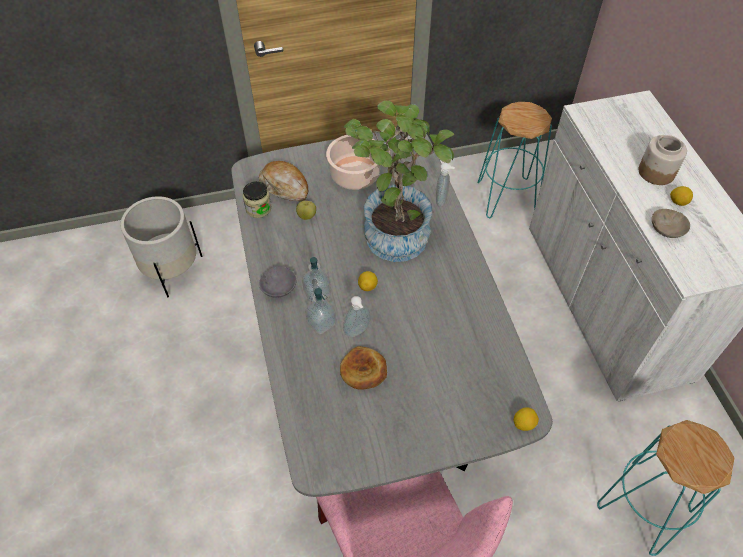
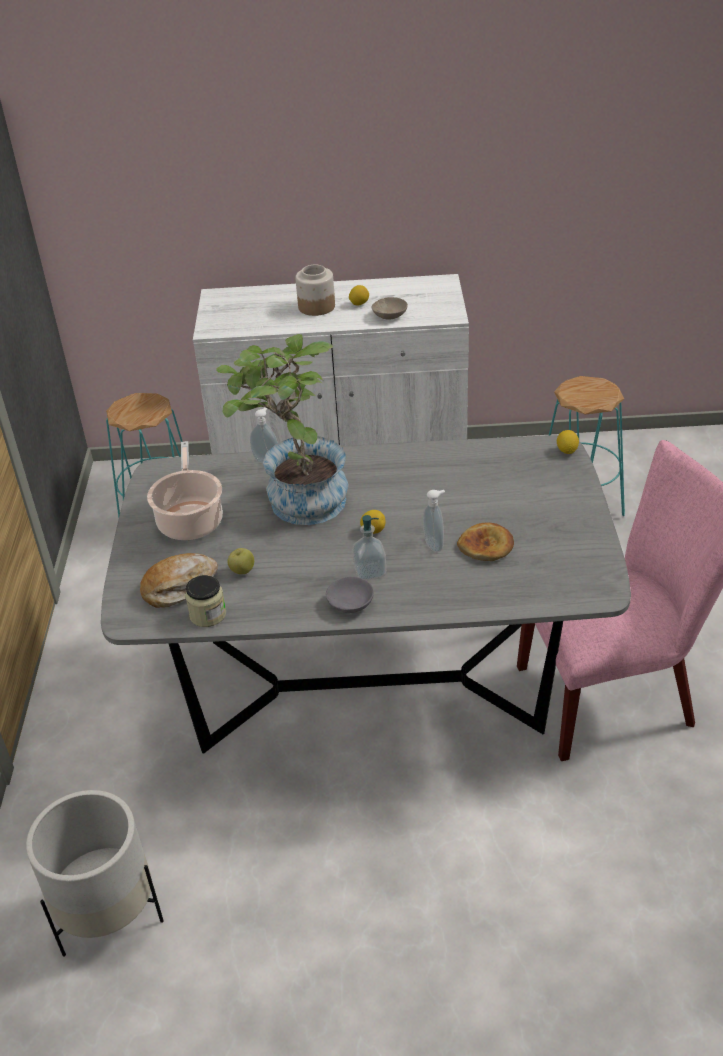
camera: 75 degrees left, 15 degrees down
(321, 323) = (415, 572): soap dispenser -> none

